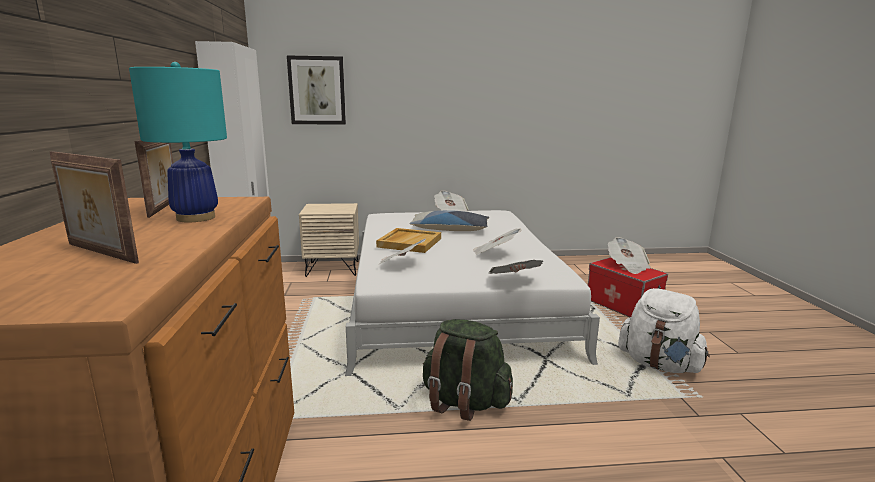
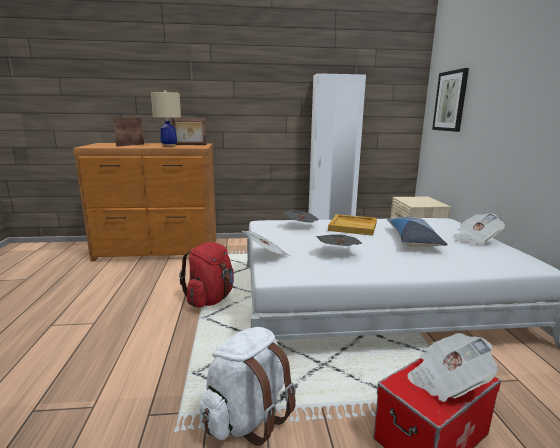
camera: 90 degrees right, 0 degrees up
(196, 218) = (169, 146): turquoise table lamp -> beige table lamp
(464, 402) = (210, 299): green backpack -> red backpack

